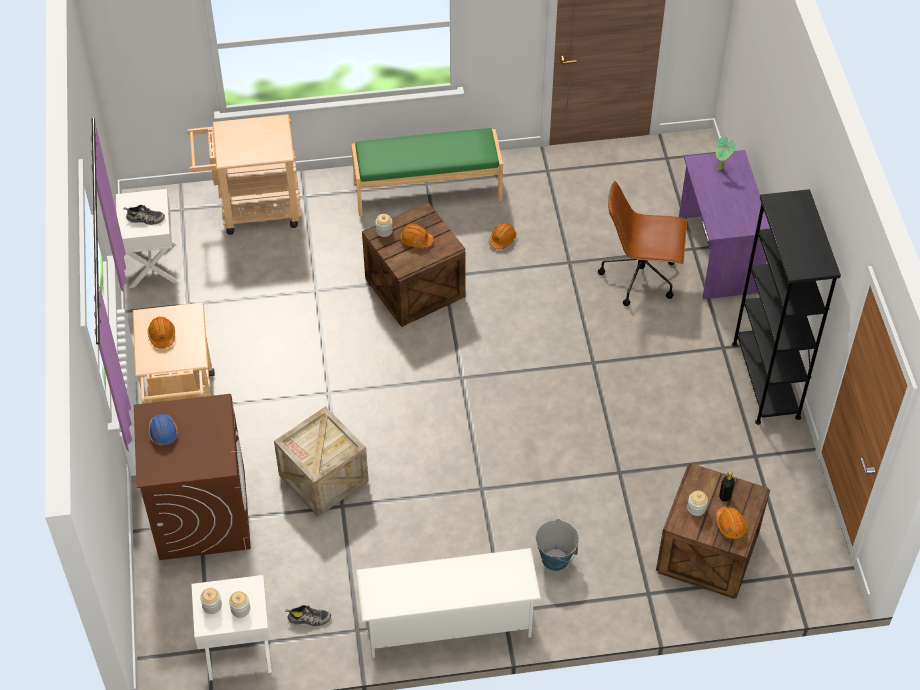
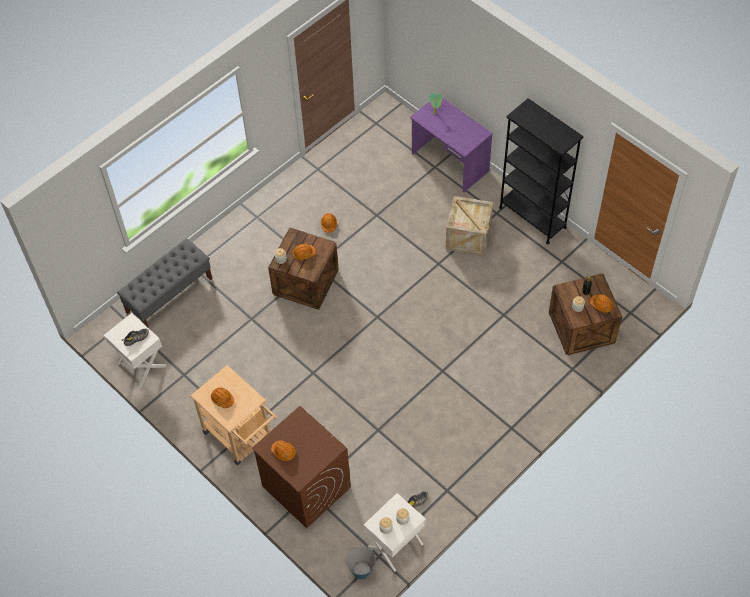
camera: 35 degrees left, 5 degrees up
(163, 432) = (284, 452): blue hard hat -> orange hard hat
(252, 210) = (169, 295): beige cart -> grey bench
(323, 478) = (354, 421): crate -> crate (468, 237)
(427, 190) = (261, 221): green bench -> none
(447, 623) = (489, 453): white shoe rack -> none
(555, 559) = (512, 382): bucket -> bucket (361, 570)
(641, 277) = (421, 200): brown office chair -> none

